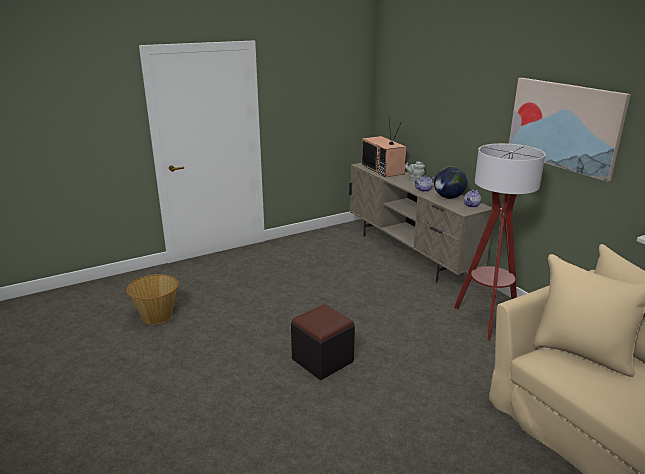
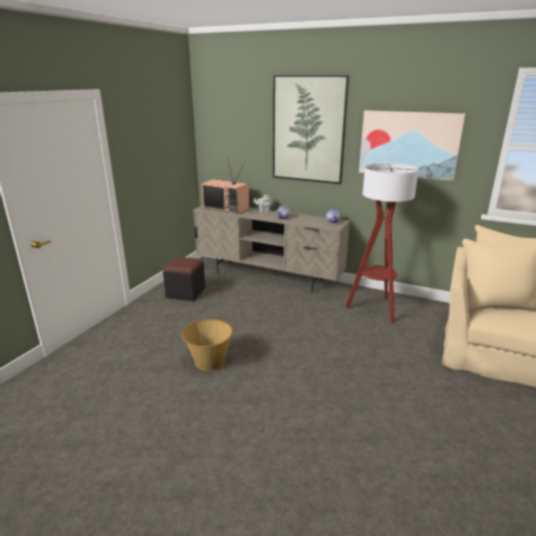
camera: 35 degrees left, 0 degrees up
(157, 316) = (96, 417): basket -> basket (209, 361)
(322, 360) = (306, 388): black ottoman -> black ottoman (186, 292)
(448, 197) = (309, 219): globe -> none
(467, 94) = (308, 130): none -> picture

